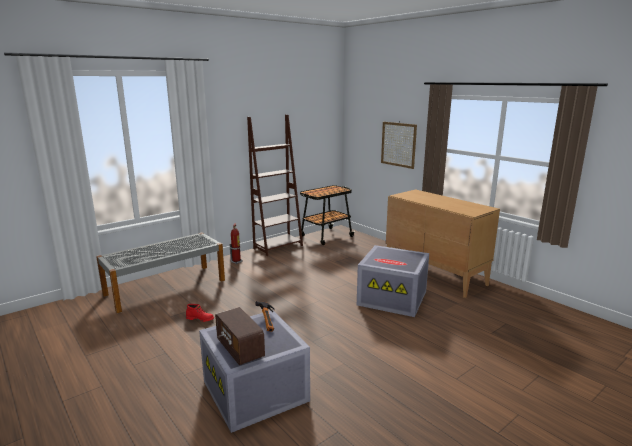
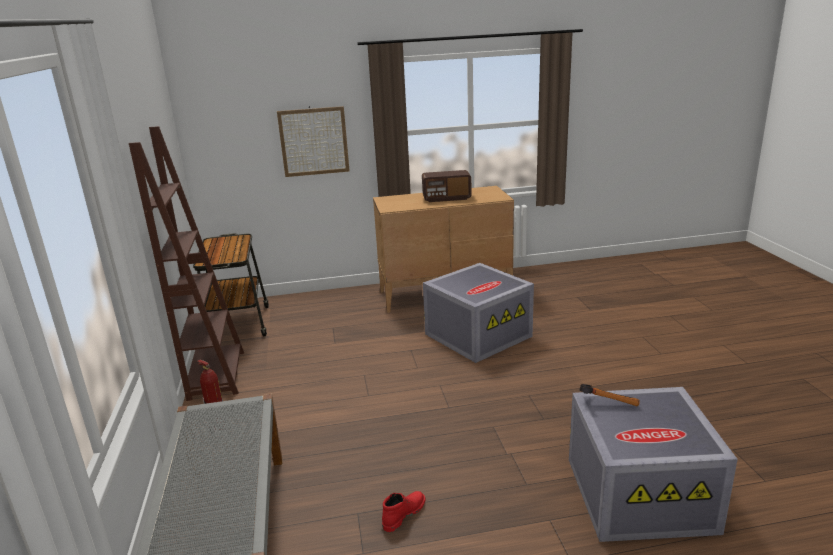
camera: 60 degrees left, 5 degrees up
(240, 349) = (675, 437): radio -> radio (446, 198)

